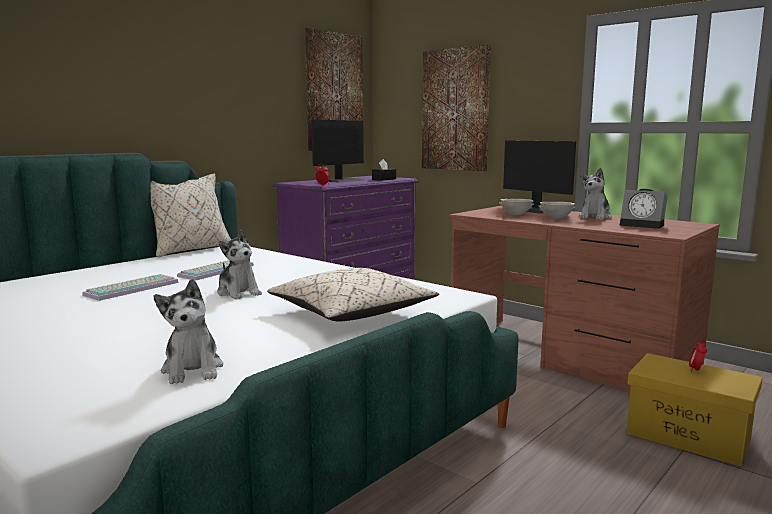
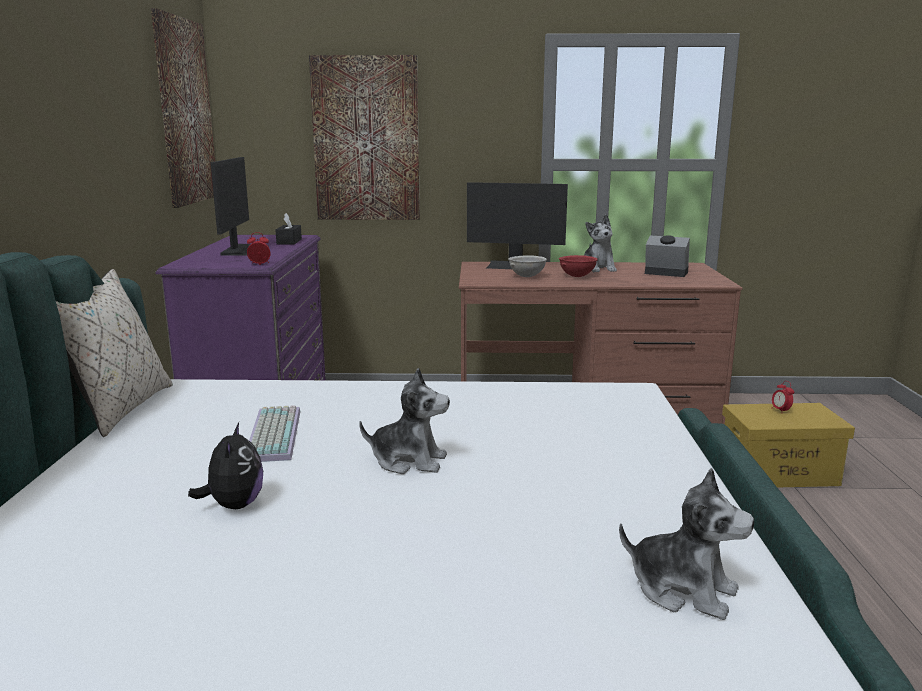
camera: 40 degrees left, 5 degrees up
(132, 288) = (234, 505): keyboard -> plush toy
(351, 313) = (606, 447): beige pillow -> none
(555, 219) = (576, 276): grey bowl -> red bowl
(643, 225) = (664, 273): alarm clock -> alarm clock turned 150 degrees counterclockwise

